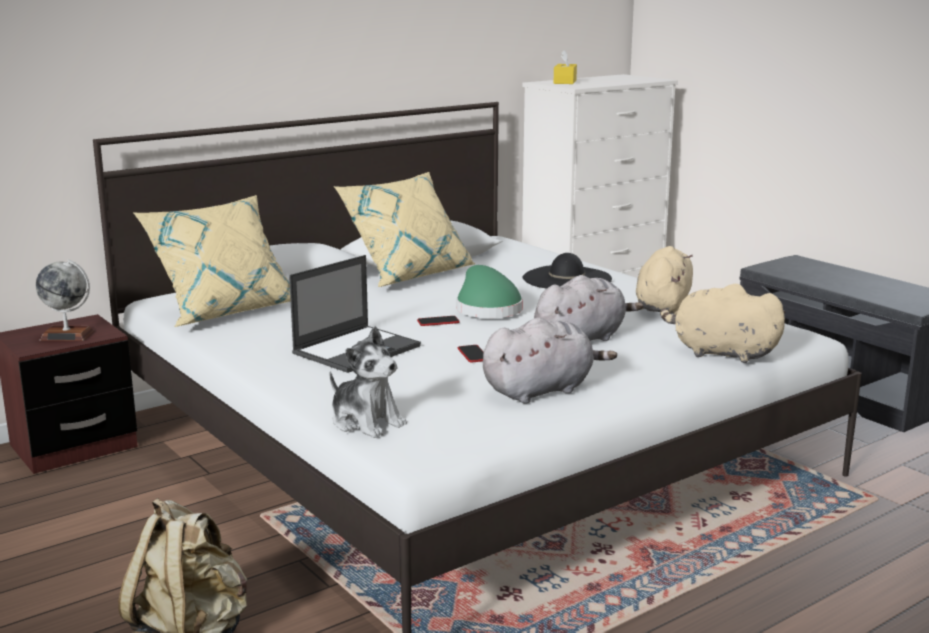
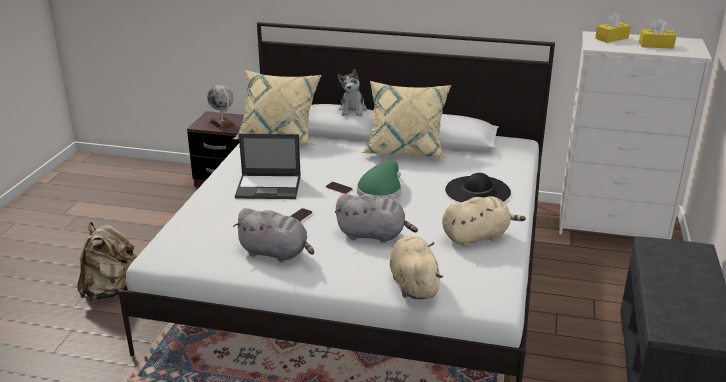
camera: 50 degrees right, 10 degrees up
(366, 422) = (182, 228): plush toy -> plush toy (353, 110)
(612, 80) = (656, 45): none -> yellow tissue box

